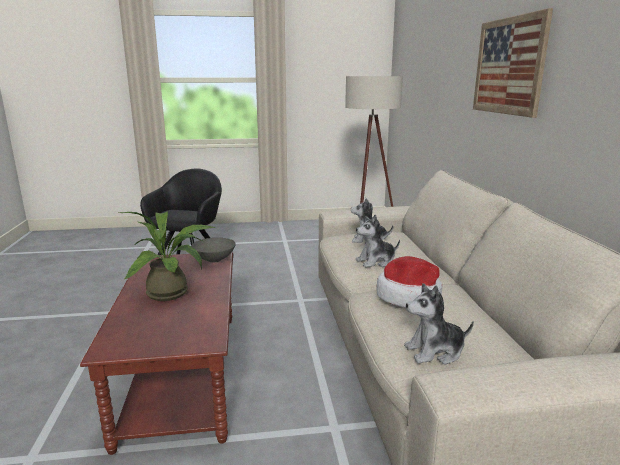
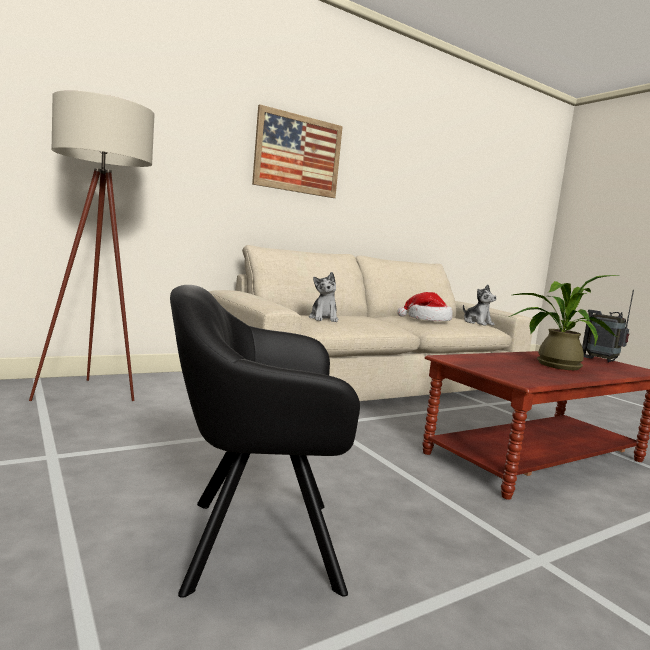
camera: 115 degrees left, 10 degrees down
(161, 339) = (601, 361): none -> radio
(213, 260) = (463, 358): grey bowl -> none
(376, 261) = (374, 321): plush toy -> none

